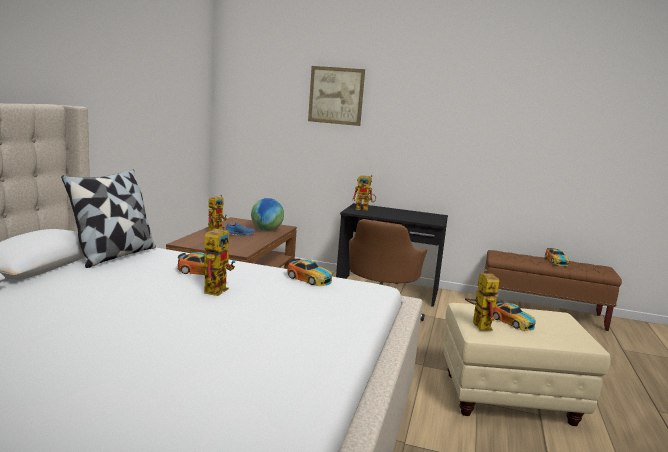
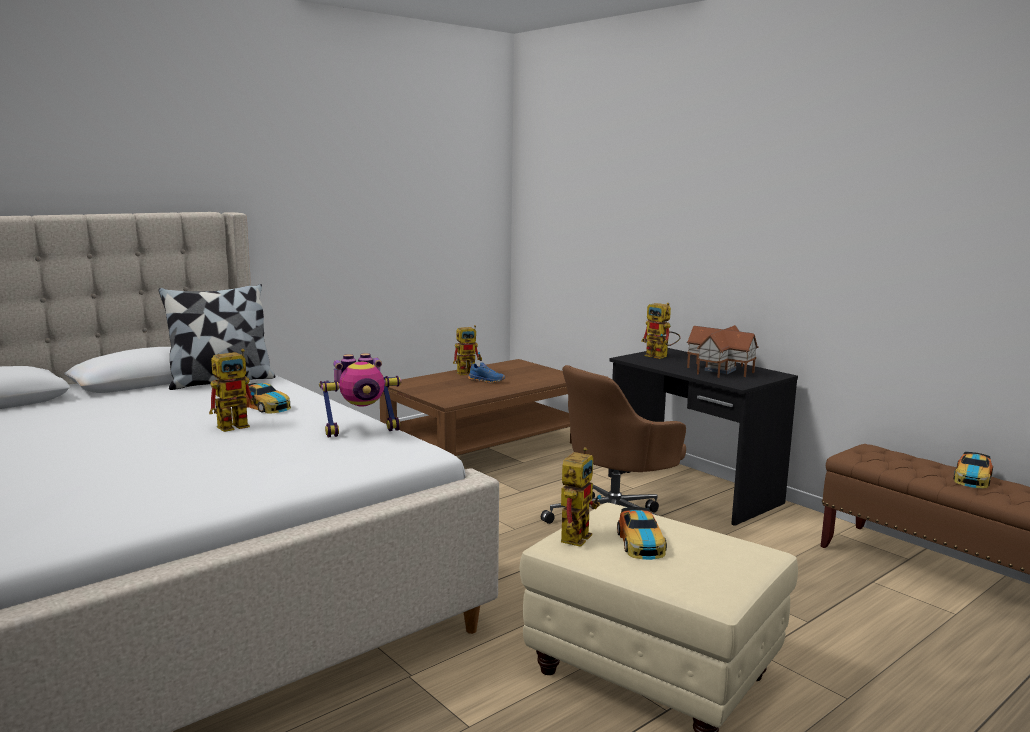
camera: 35 degrees right, 0 degrees up
(267, 230) = (535, 378): globe -> none
(309, 279) = (361, 430): toy car -> toy robot
(336, 95) = (645, 181): picture -> none
(410, 215) = (721, 370): none -> toy house

